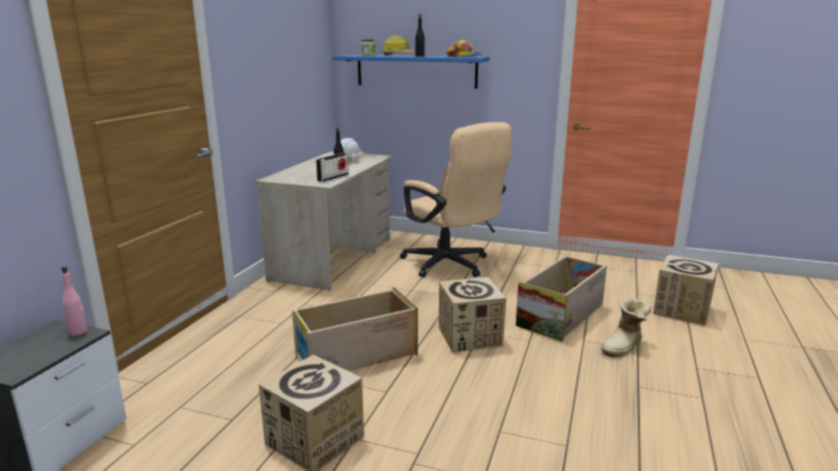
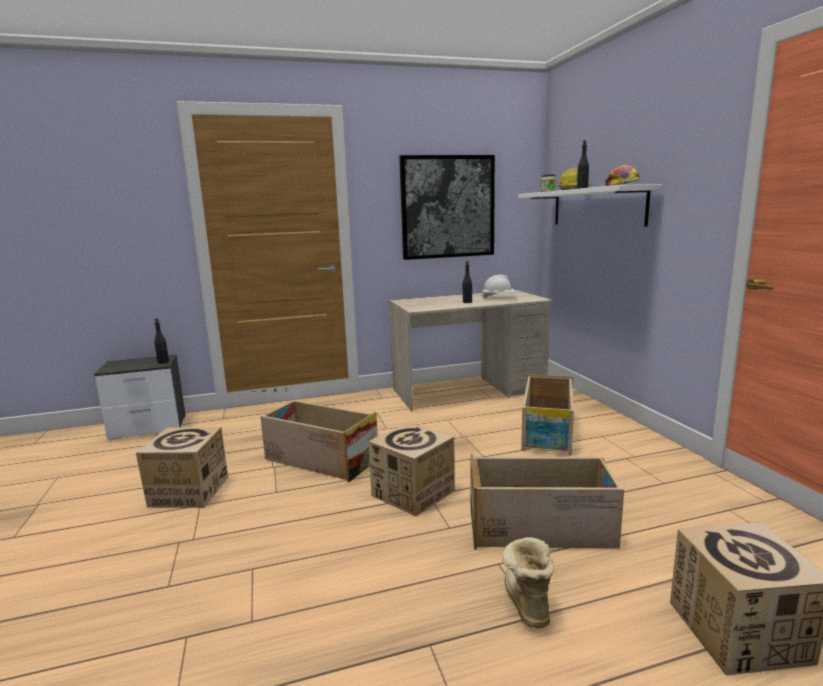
camera: 55 degrees right, 5 degrees down
(78, 331) = (163, 362): pink bottle -> black bottle
(281, 70) = (447, 207): none -> picture
(333, 177) = (438, 306): radio -> none
(416, 71) = (596, 207): blue shelf -> white shelf
(451, 265) = (547, 433): beige office chair -> crate
(624, 347) = (525, 602): boot -> boot turned 75 degrees clockwise

